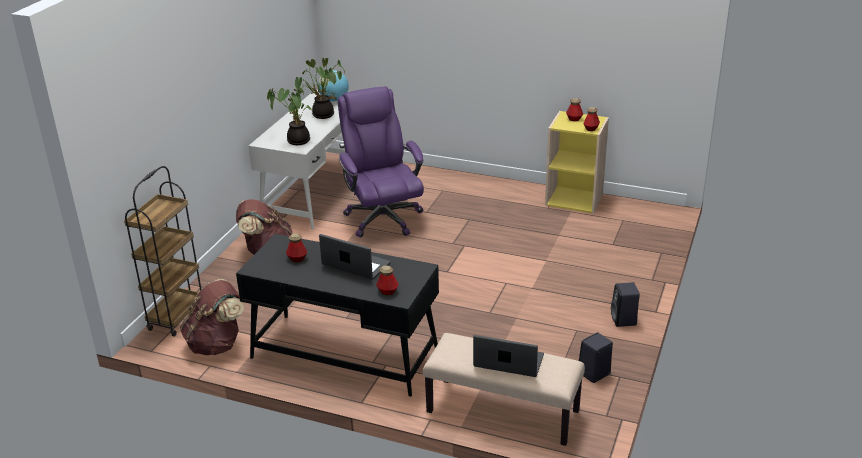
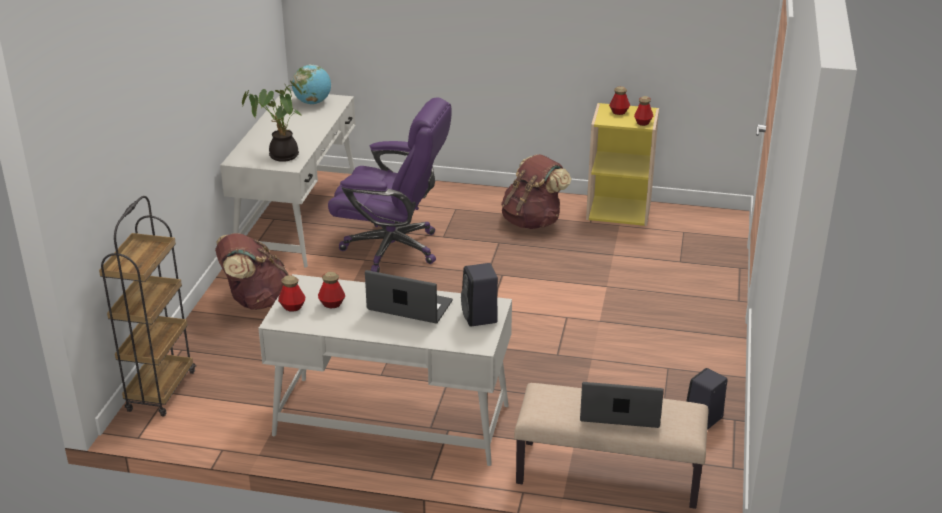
camera: 10 degrees left, 0 degrees up
(217, 344) = (223, 422): brown backpack -> brown backpack (533, 221)
(322, 116) = (303, 123): potted plant -> none
(344, 353) = (391, 419): black desk -> white desk
(383, 219) = (392, 248): purple office chair -> purple office chair turned 135 degrees clockwise
(387, 291) = (460, 337): bottle -> bottle (292, 307)
(624, 320) = (720, 351): black speaker -> black speaker (480, 317)

